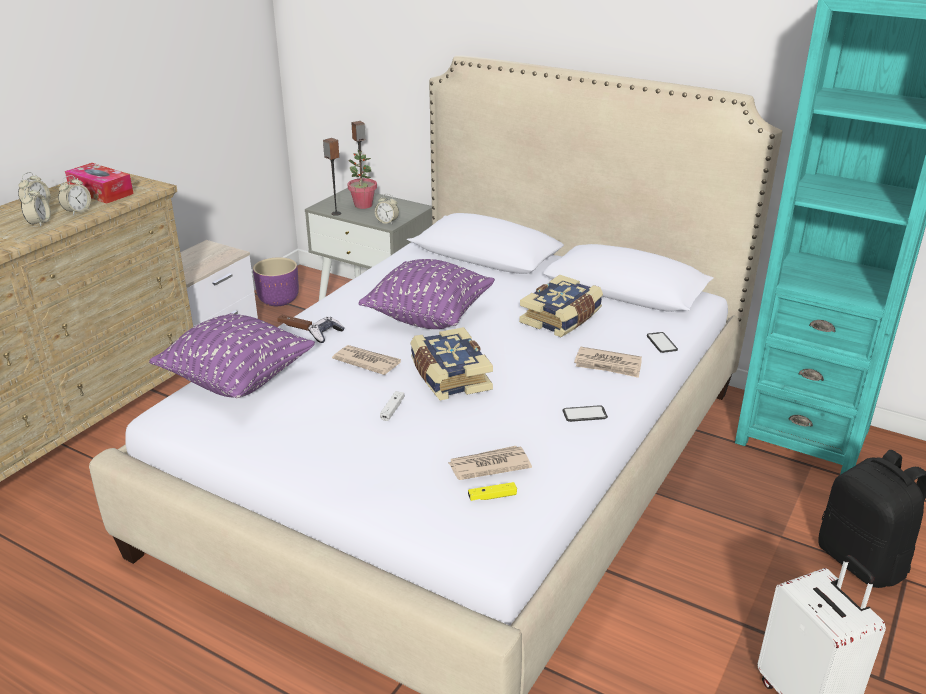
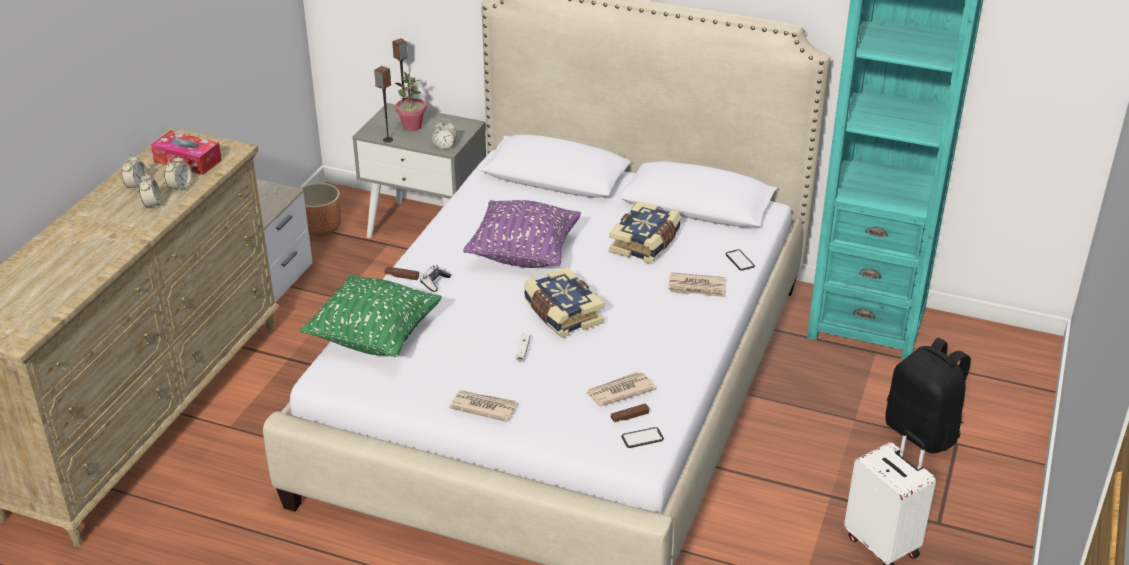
camera: 10 degrees left, 5 degrees up
(238, 380) = (374, 337): purple pillow -> green pillow
(278, 300) = (319, 229): purple planter -> brown planter
(367, 362) = (484, 307): newspaper -> newspaper (483, 407)
(492, 496) = (629, 417): yellow game controller -> brown game controller
(584, 414) = (687, 337): phone -> phone (642, 438)

